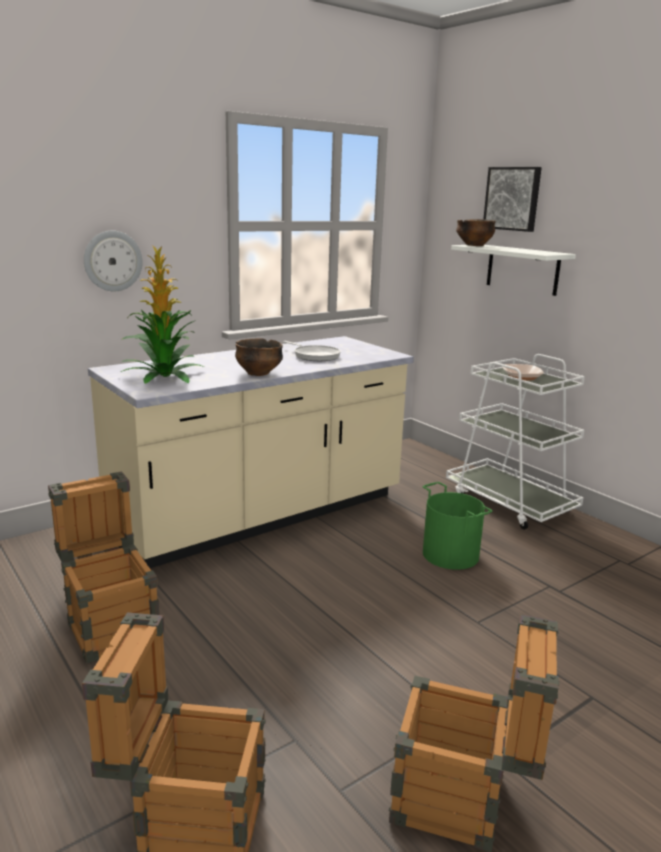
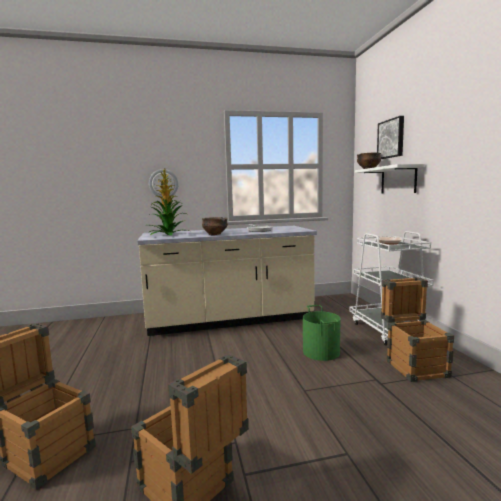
camera: 25 degrees right, 10 degrees down
(111, 624) = (111, 356): crate -> crate (413, 365)

